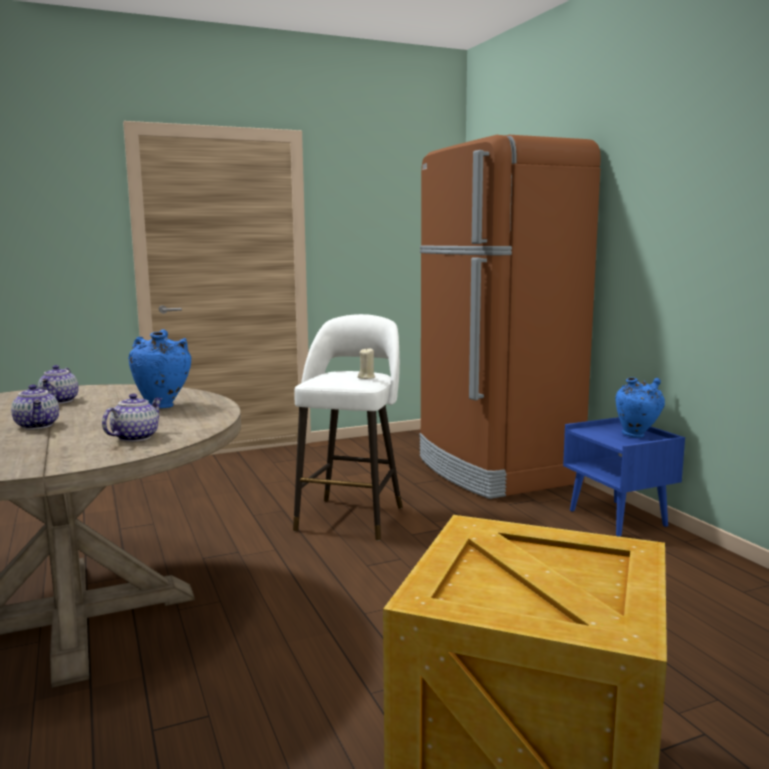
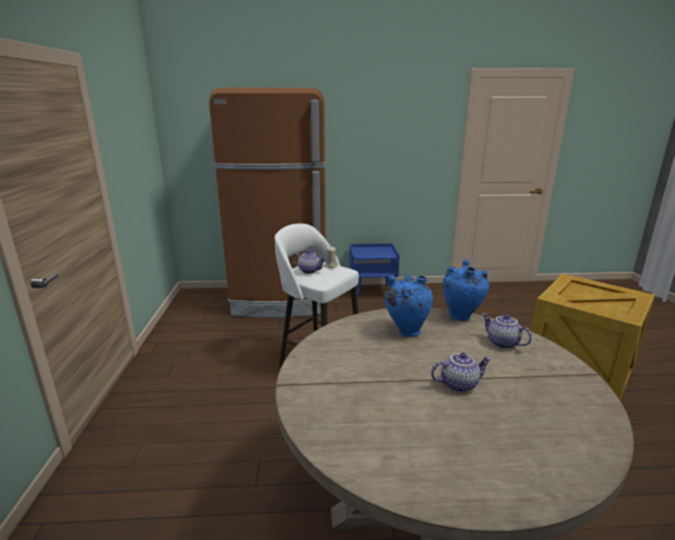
camera: 70 degrees left, 10 degrees up
(60, 401) = (359, 377): teapot -> teapot (309, 270)
(637, 435) = (377, 249): blue vase -> blue vase (461, 316)

